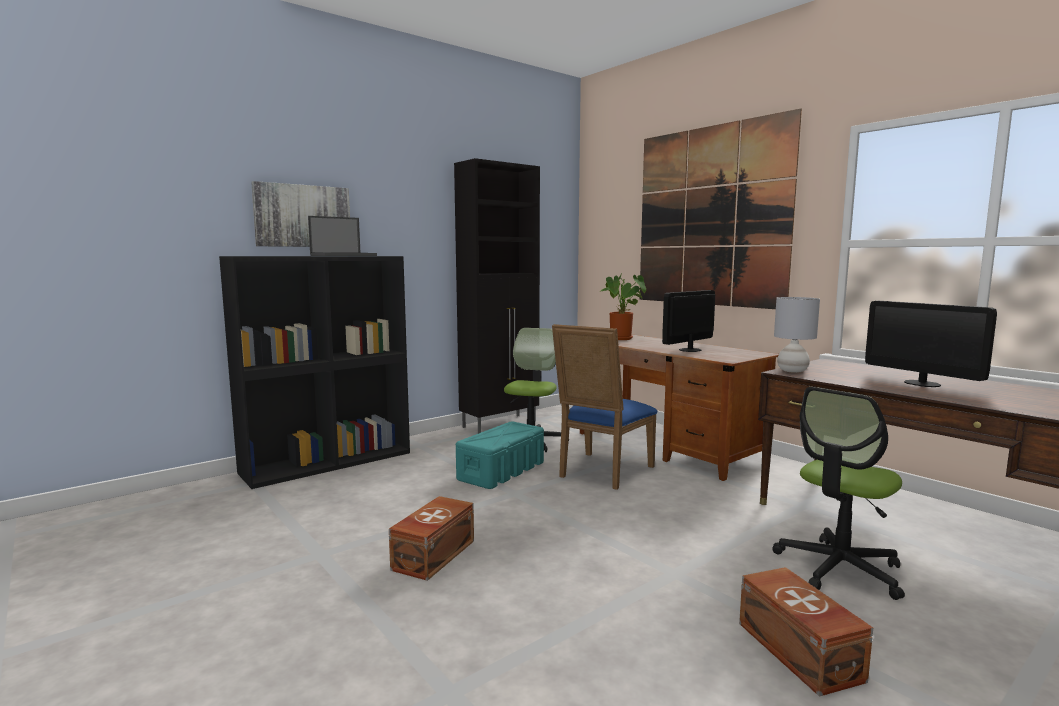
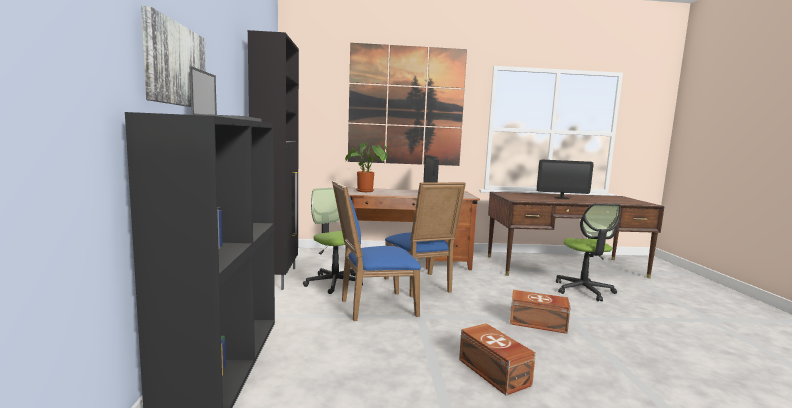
camera: 55 degrees left, 0 degrees up
(502, 471) = (373, 307): turquoise storage box -> blue chair
(793, 371) = (515, 199): grey table lamp -> none
(798, 652) = (651, 324): brown storage box -> brown storage box (538, 323)

